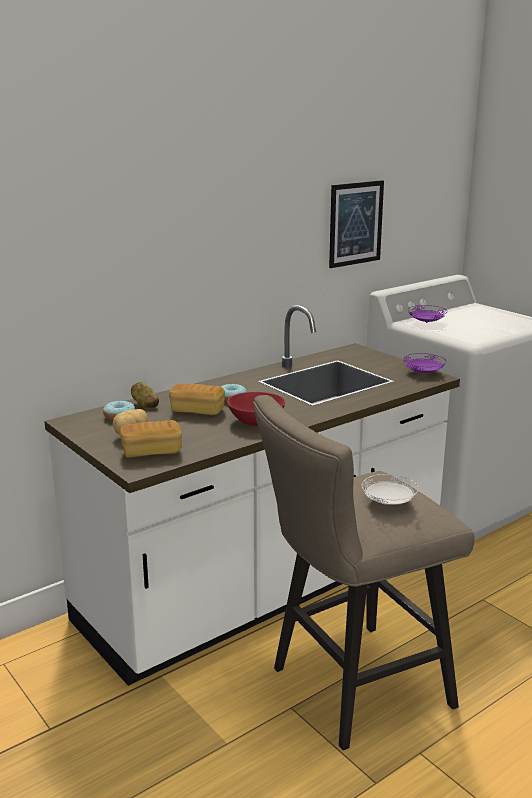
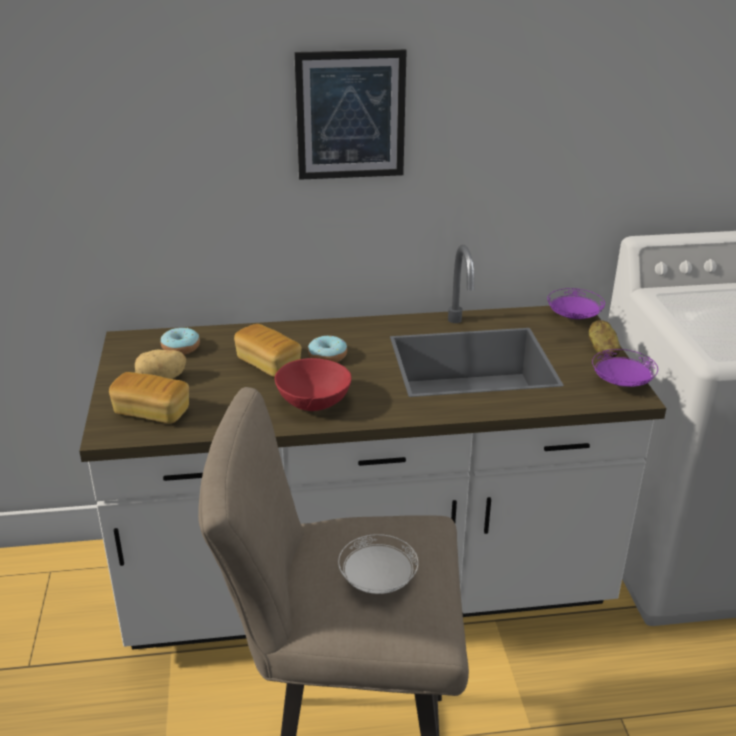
camera: 30 degrees right, 10 degrees up
(144, 404) = (226, 337): potato -> potato (602, 350)
(356, 223) = (610, 134): picture -> picture (350, 115)
(426, 323) = (688, 301): purple plate -> purple plate (573, 317)

